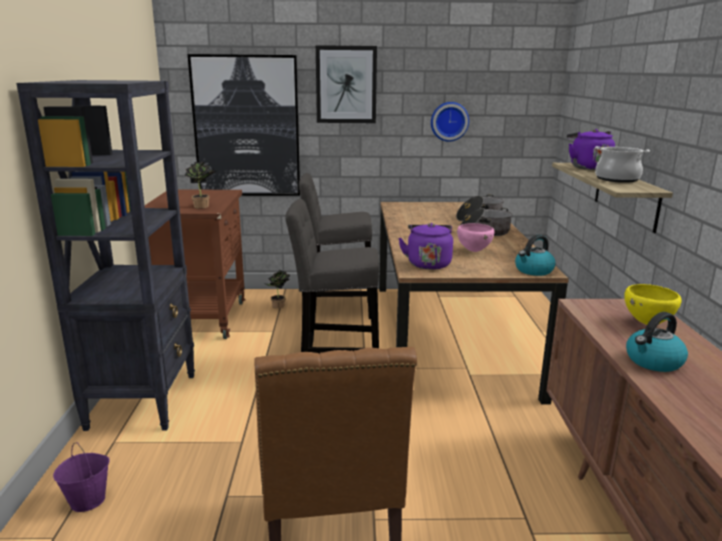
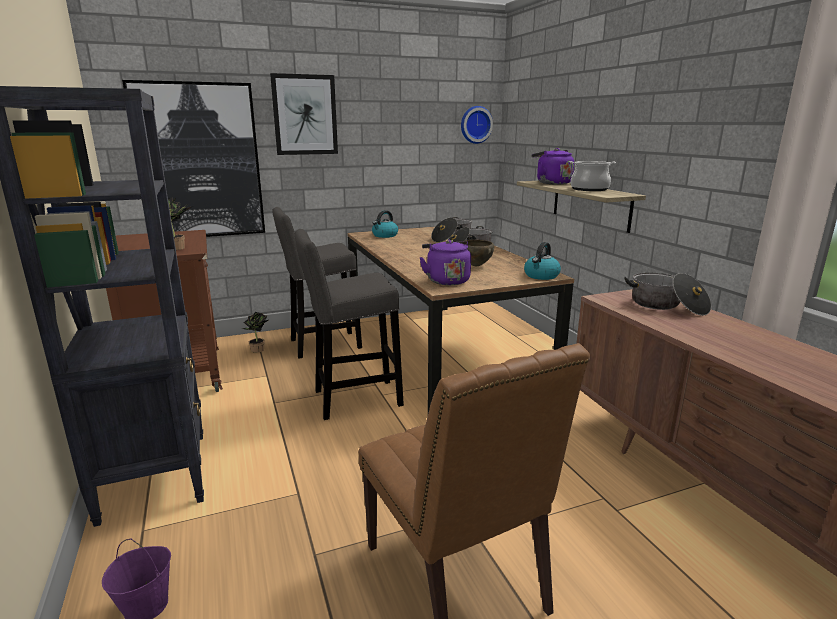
camera: 20 degrees left, 0 degrees up
(449, 121) = (406, 150): wall clock -> wall clock (475, 124)
(473, 251) = (475, 266): pink bowl -> brown bowl
(647, 323) = (666, 306): yellow bowl -> cooking pot
(653, 362) = (702, 334): kettle -> kettle (384, 235)

